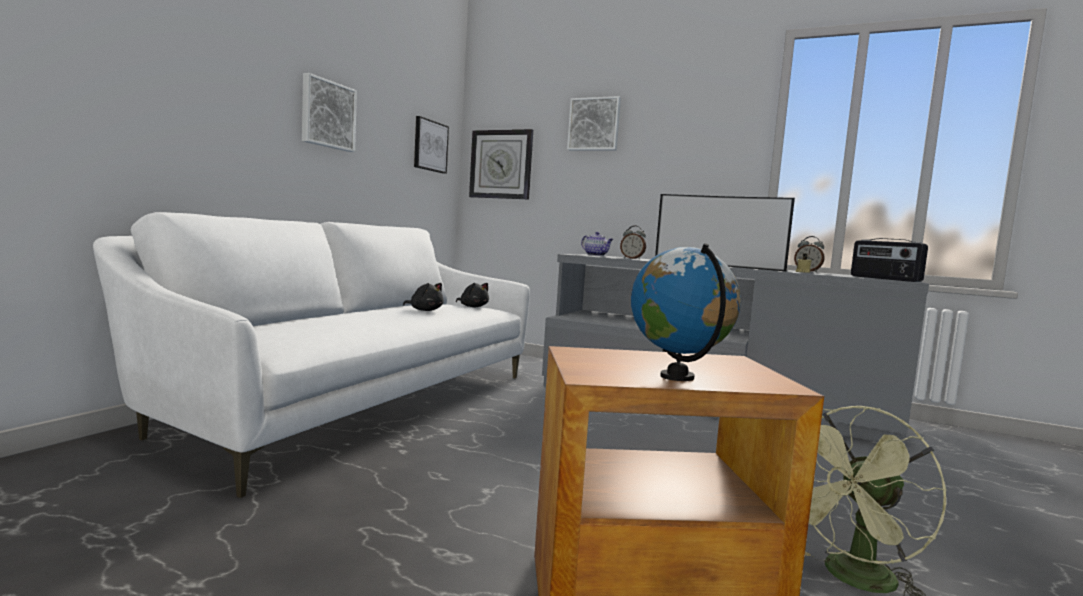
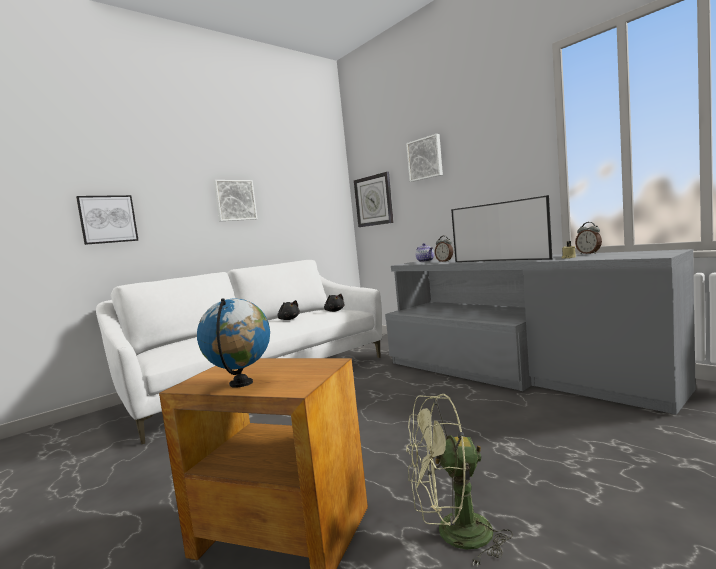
camera: 25 degrees right, 0 degrees up
(430, 146) = (321, 199): picture -> picture (108, 219)
(884, 279) = (639, 256): radio -> none

